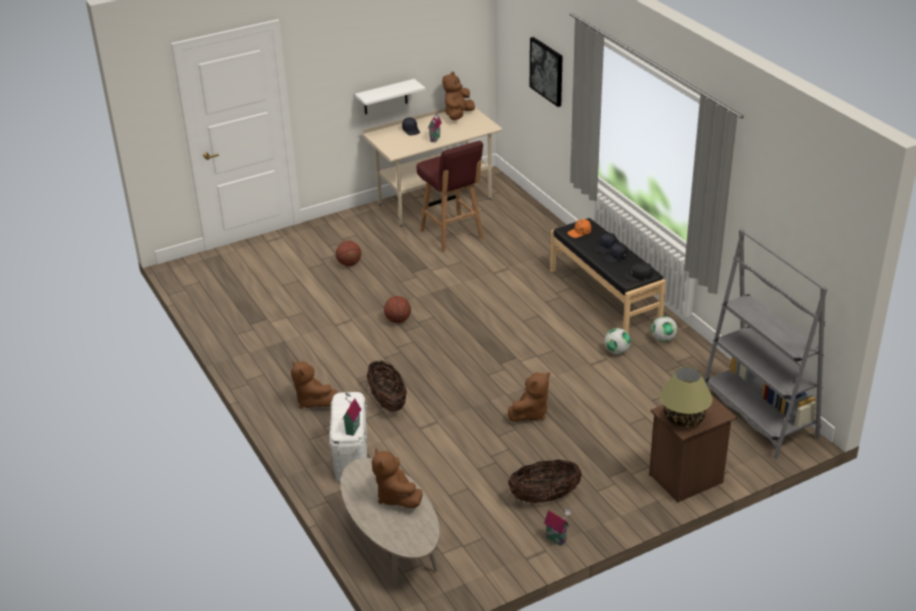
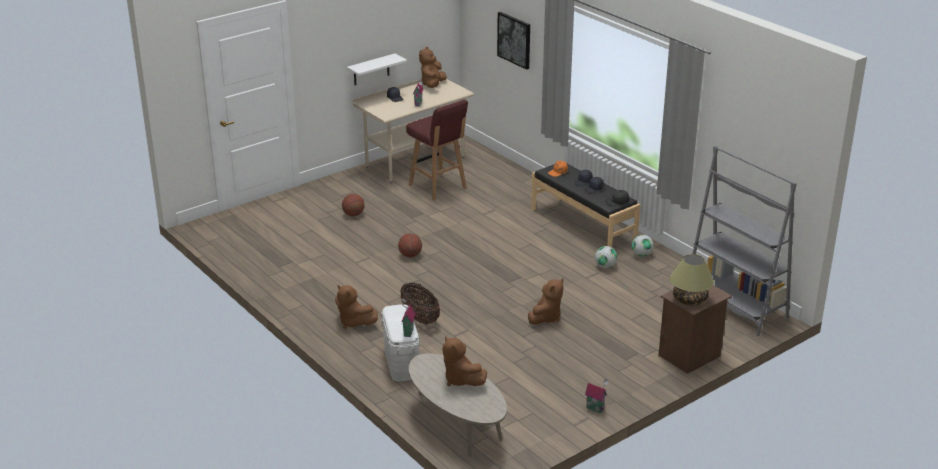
camera: 10 degrees left, 5 degrees down
(544, 497) = (576, 378): basket -> none

